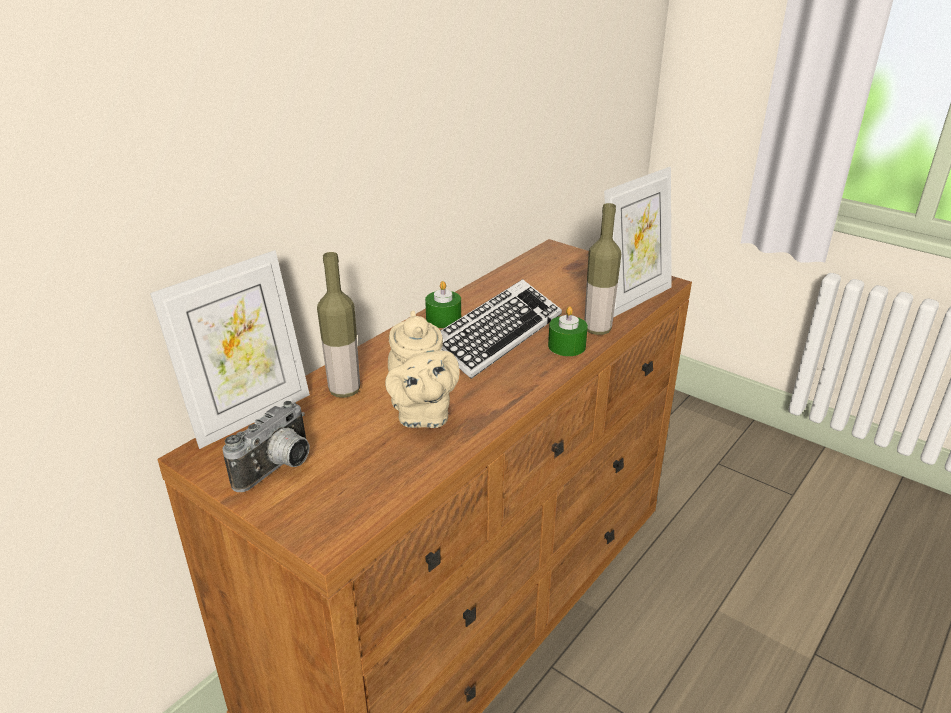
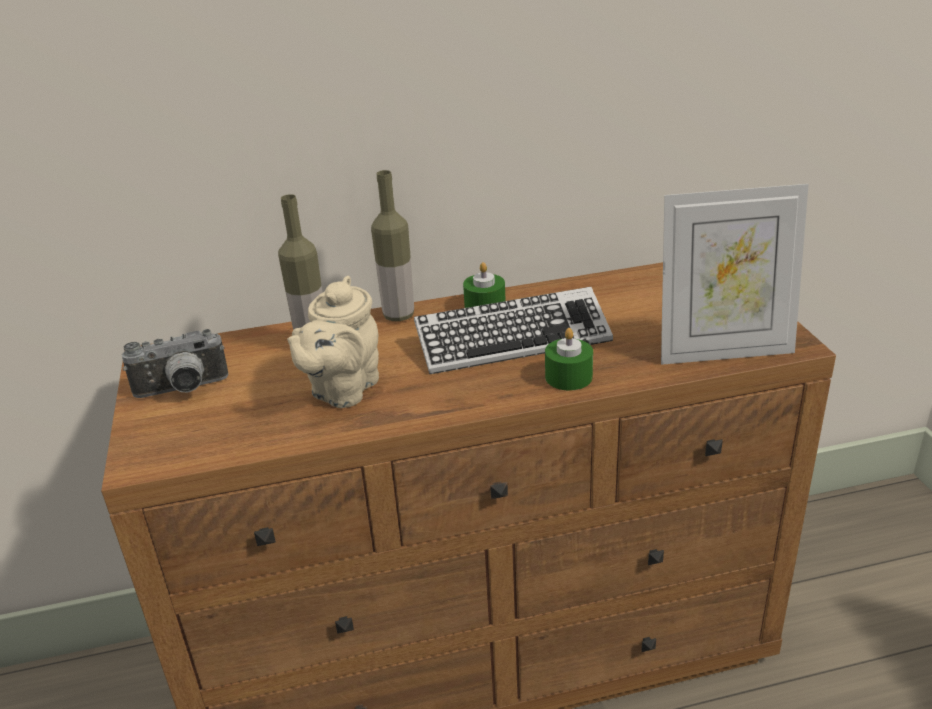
camera: 40 degrees right, 0 degrees up
(250, 415) = (221, 337): picture frame -> none
(597, 329) = (628, 371): bottle -> bottle (398, 315)

